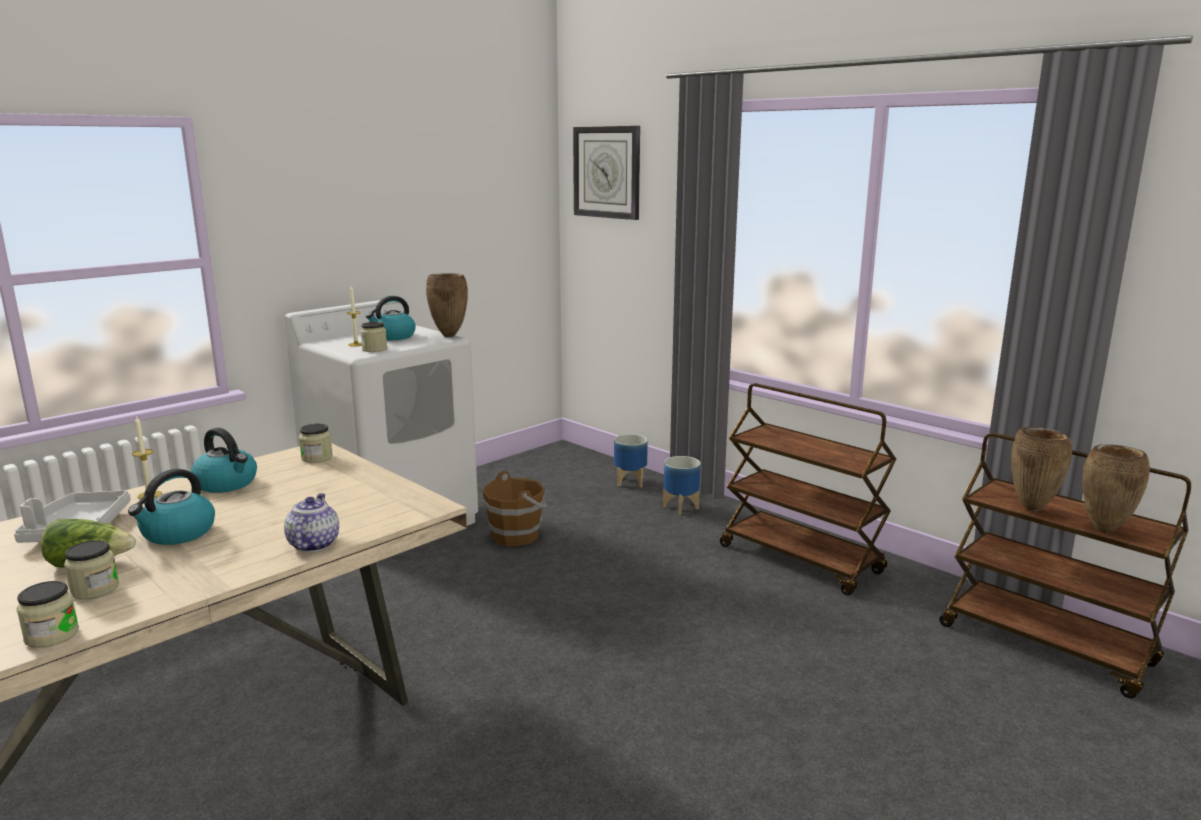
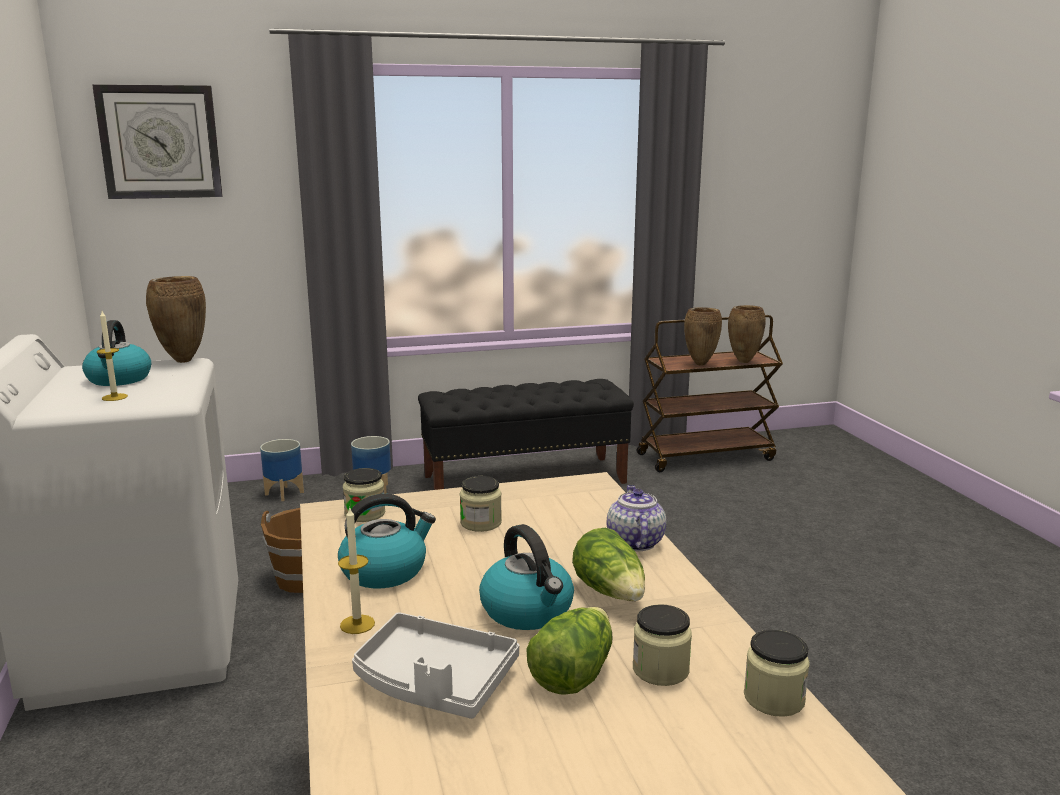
camera: 60 degrees left, 0 degrees up
(214, 553) = (611, 593): none -> lettuce
(313, 544) = (634, 542): teapot -> teapot turned 60 degrees clockwise
(374, 349) = (166, 393): jar -> jar (481, 523)
(801, 560) = (525, 479): brown cart -> black bench

